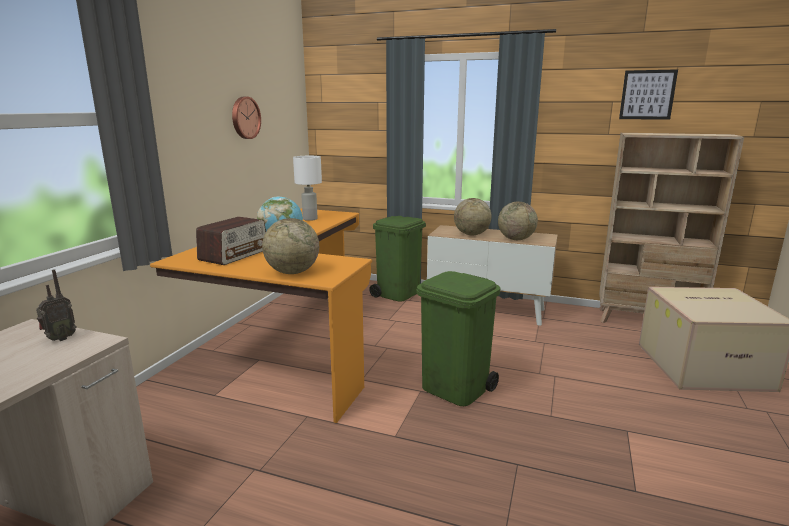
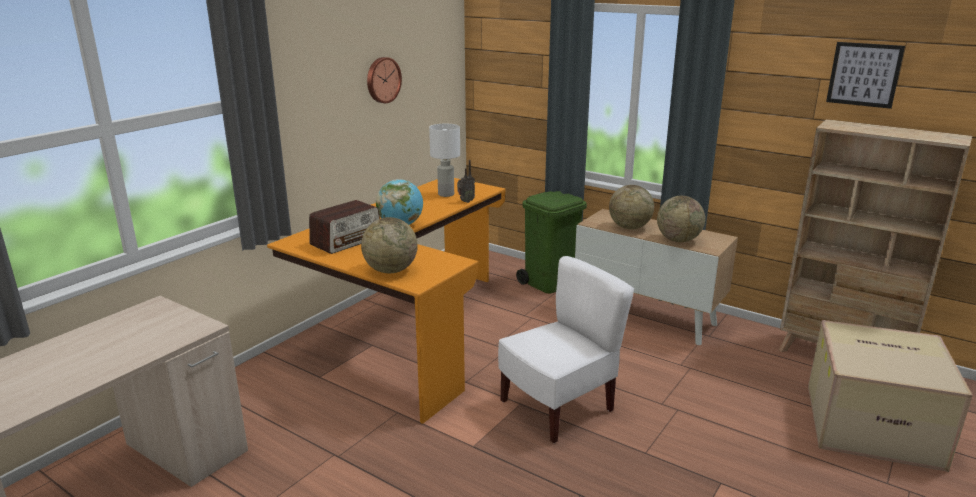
camera: 15 degrees right, 5 degrees up
(59, 339) = (177, 319): radio -> radio (465, 201)
(455, 389) = (558, 407): green trash can -> white chair

